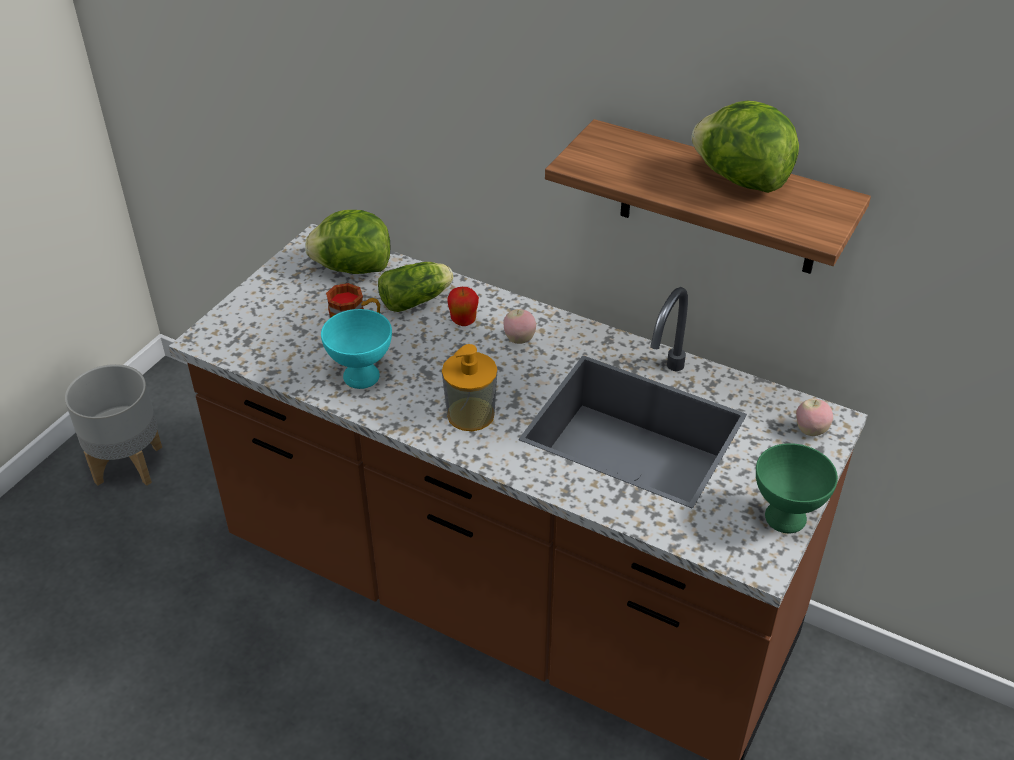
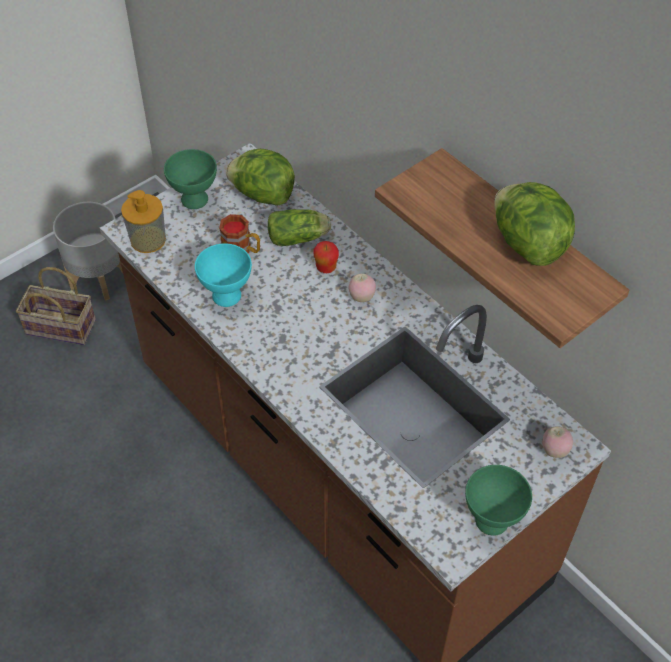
camera: 20 degrees right, 10 degrees up
(97, 531) = (58, 328): none -> basket
(272, 291) = (193, 199): none -> green bowl
(470, 414) = (293, 353): soap dispenser -> soap dispenser (148, 239)

